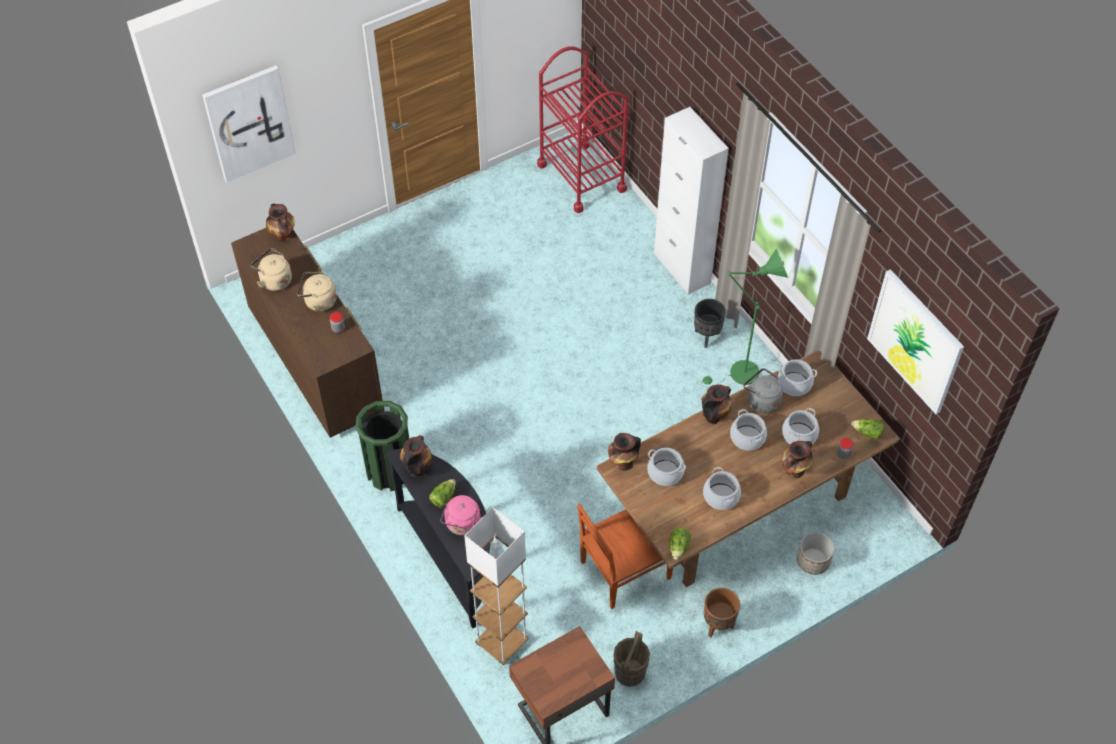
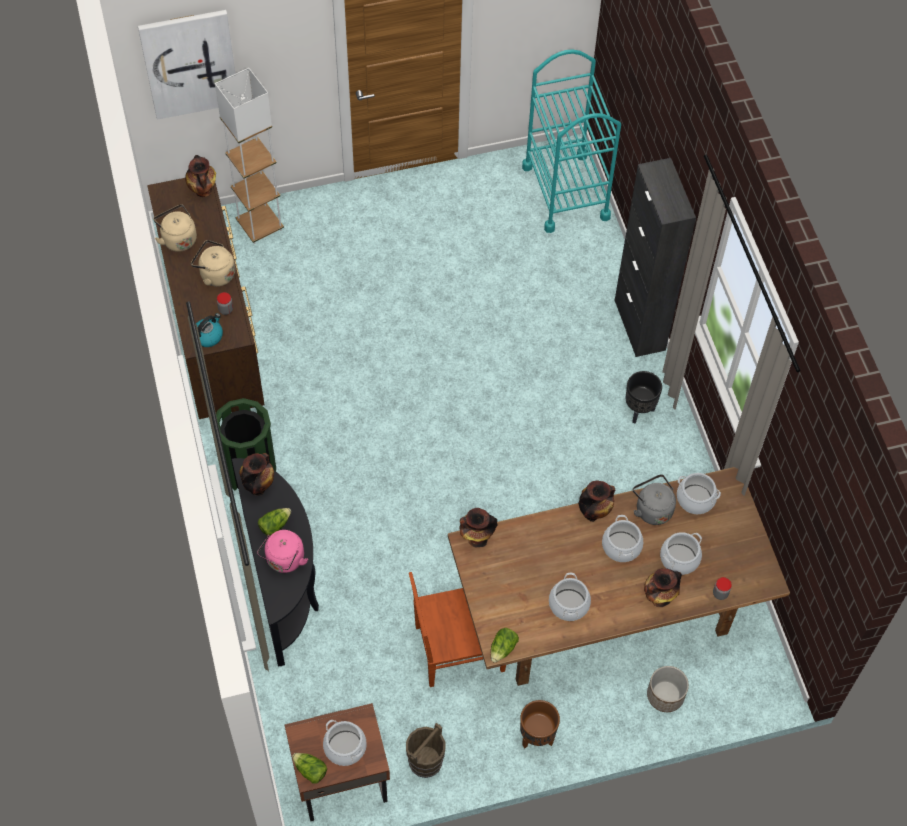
camera: 15 degrees right, 5 degrees up
(330, 354) = (208, 336): none -> kettle
(502, 642) = (303, 690): white floor lamp -> white floor lamp (260, 226)
(581, 177) = (566, 192): red cart -> turquoise cart
(665, 472) = (518, 561): cooking pot -> cooking pot (345, 747)
(682, 268) = (639, 325): white cabinet -> black cabinet
(739, 375) = (659, 464): green floor lamp -> none
(867, 433) = (756, 577): lettuce -> lettuce (310, 770)
(915, 341) = (818, 498): picture -> none

